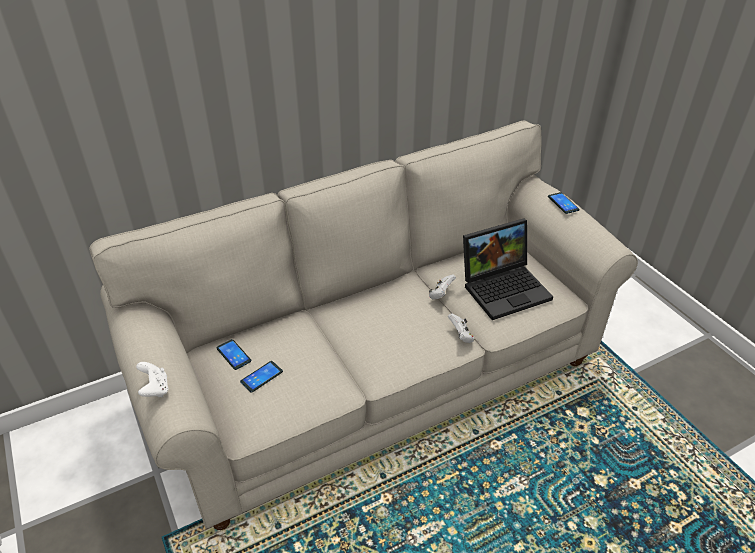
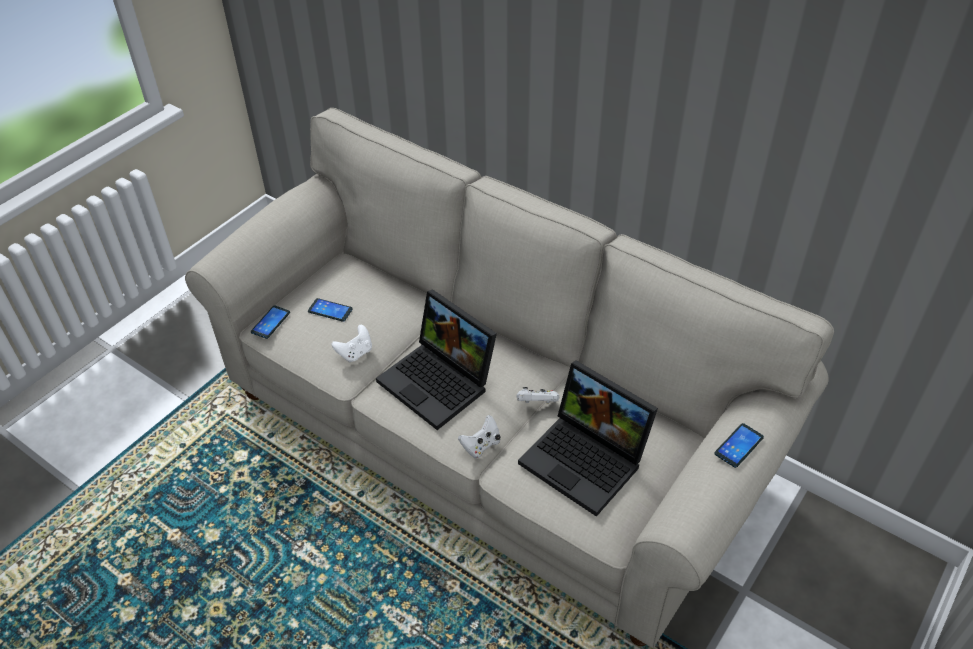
camera: 65 degrees right, 5 degrees up
(155, 389) = (232, 237): white game controller -> white game controller (355, 353)
(234, 354) = (347, 280): phone -> phone (270, 322)
(387, 337) = (440, 382): none -> laptop

